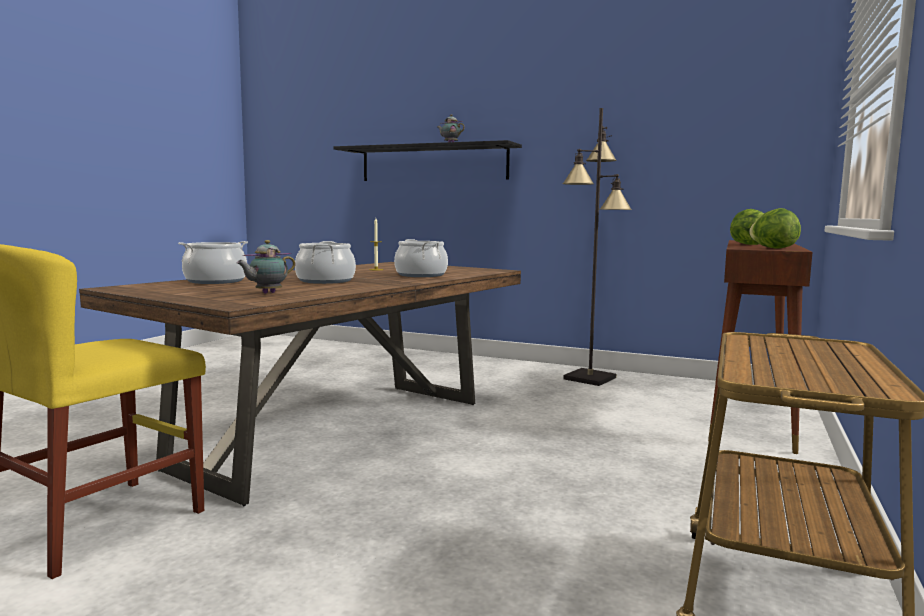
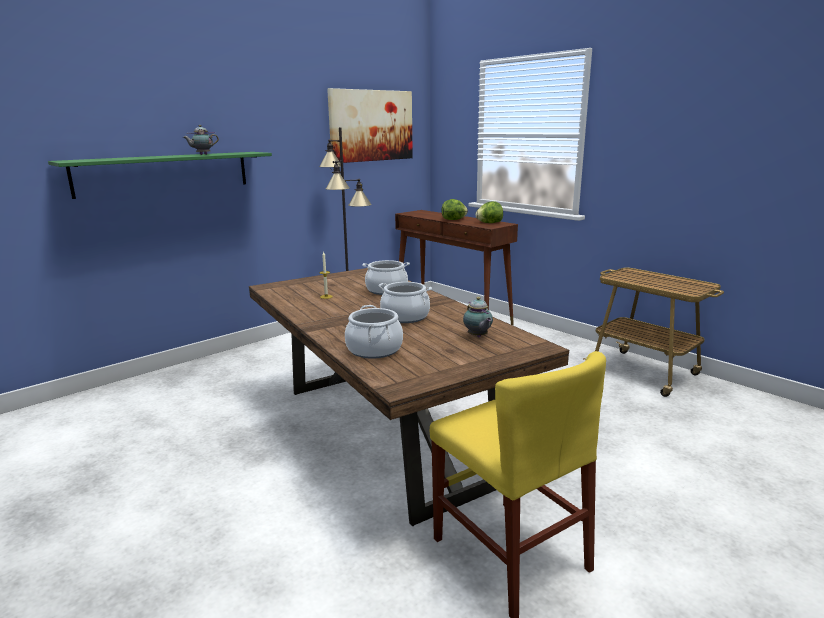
camera: 65 degrees left, 10 degrees up
(433, 163) = (164, 173): black shelf -> green shelf
(702, 110) = (371, 125): none -> picture

